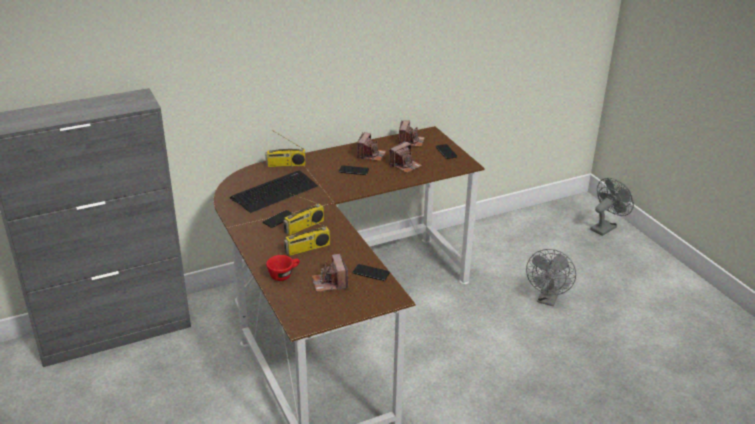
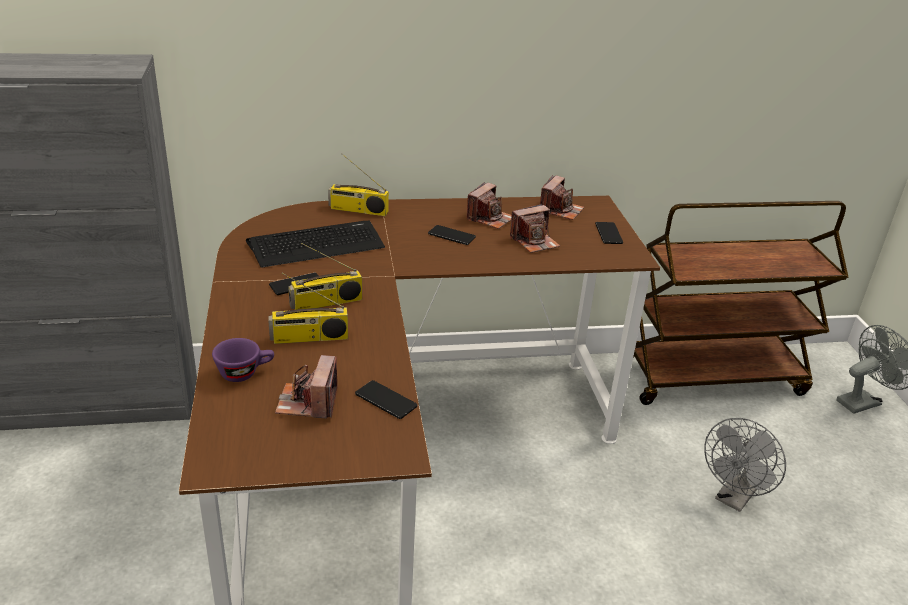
camera: 15 degrees right, 0 degrees up
(284, 275) = (245, 372): red cup -> purple cup
(513, 230) = (712, 377): none -> brown cart

